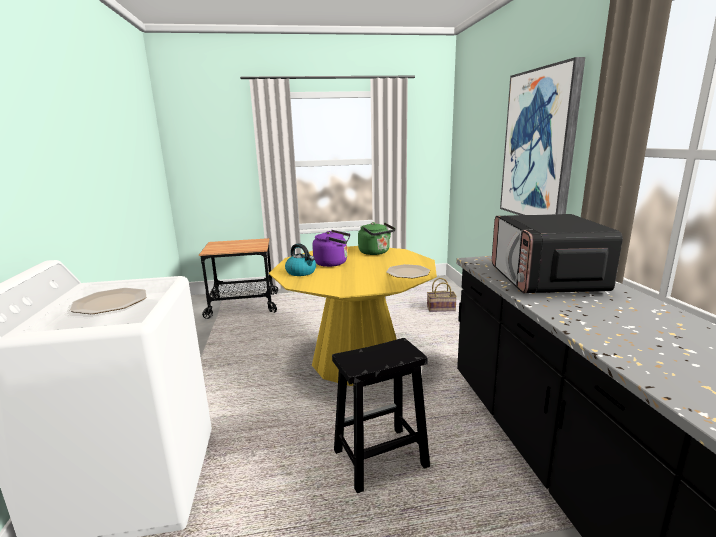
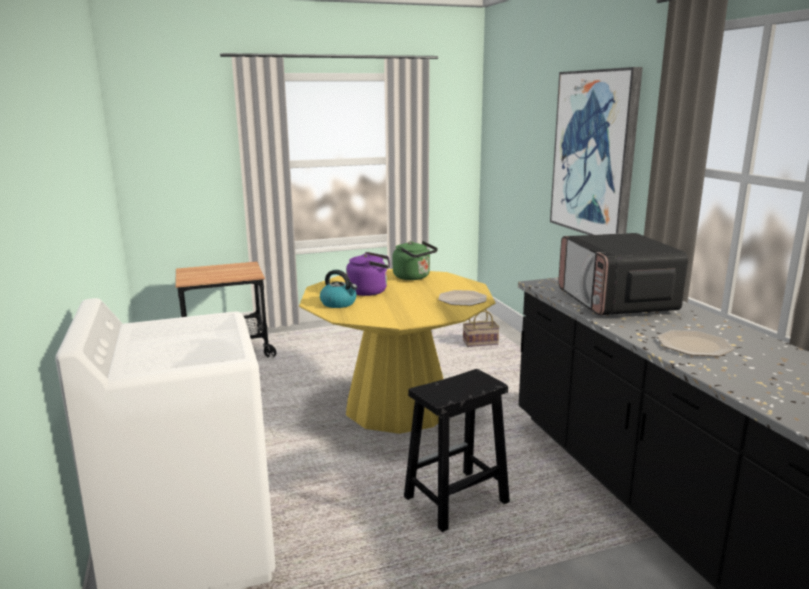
camera: 10 degrees left, 0 degrees up
(111, 302) = (188, 341): plate -> plate (694, 345)

